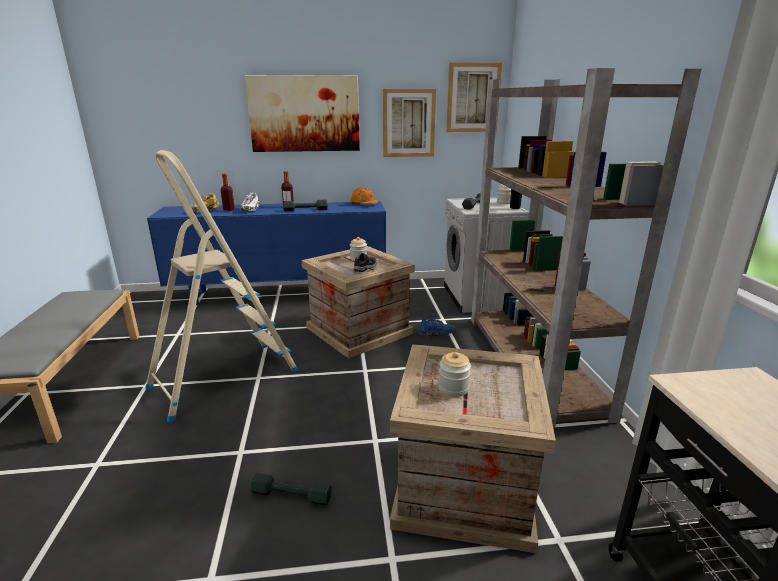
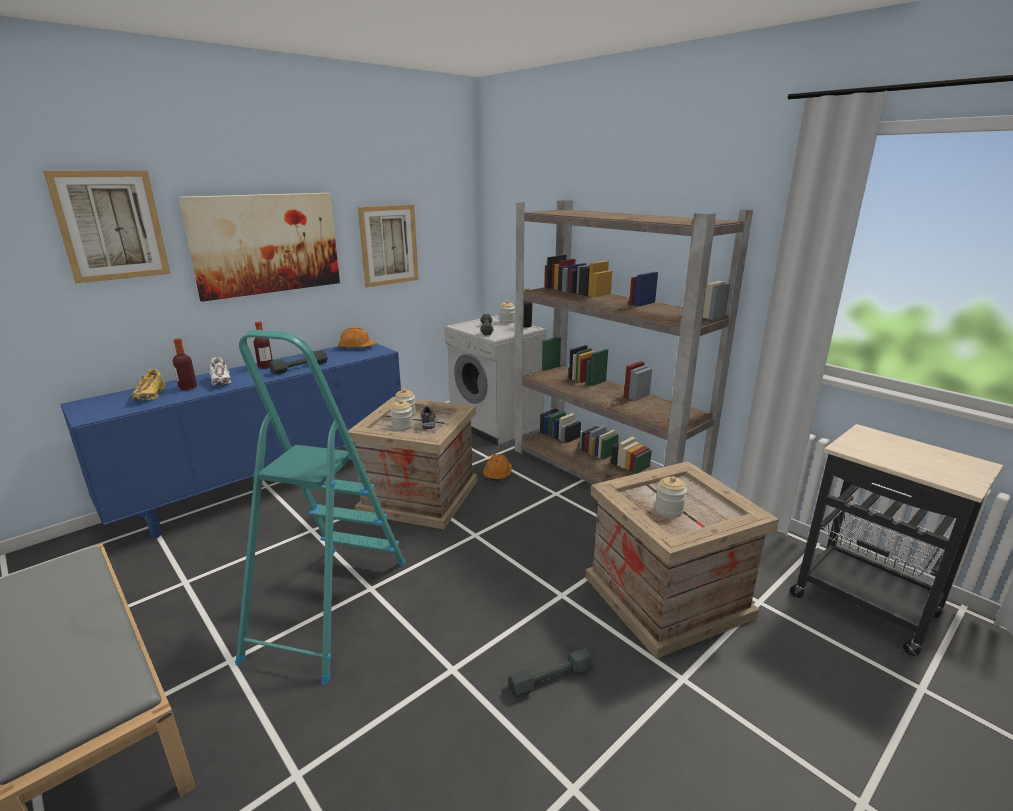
camera: 35 degrees left, 0 degrees up
(225, 378) = (330, 606): beige step ladder -> turquoise step ladder
(343, 266) = (402, 426): none -> jar
(435, 333) = (497, 473): blue shoe -> orange hard hat
(473, 98) = (449, 212): picture -> picture (111, 226)

